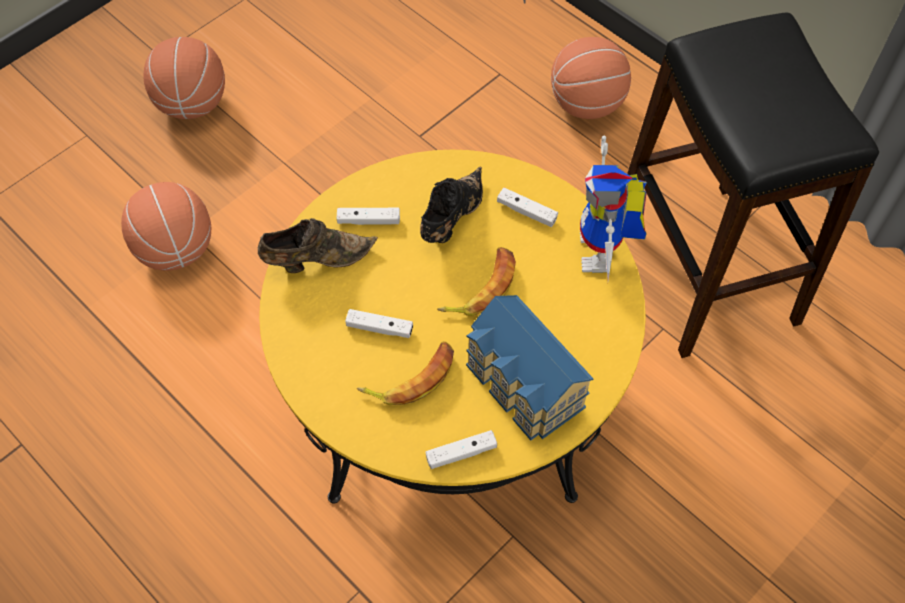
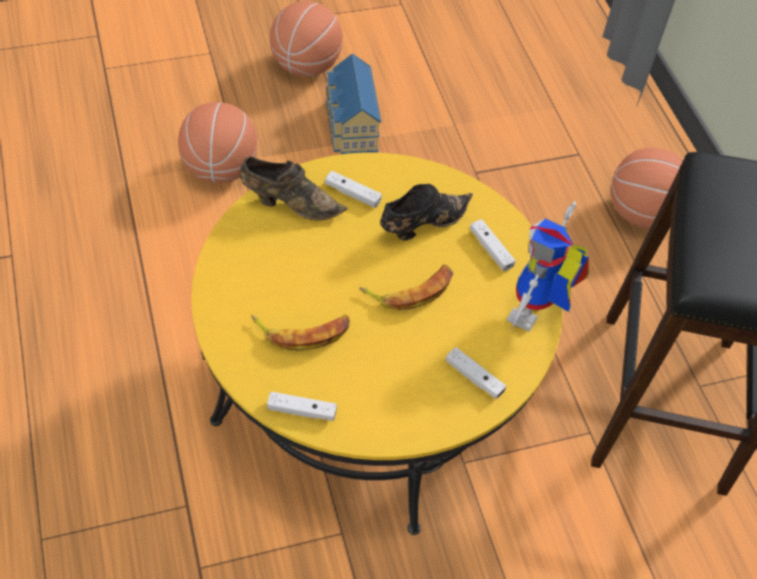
camera: 25 degrees right, 5 degrees down
(379, 328) = (303, 280): white game controller -> white game controller (474, 377)
(522, 386) = (390, 385): toy house -> toy house (350, 126)

